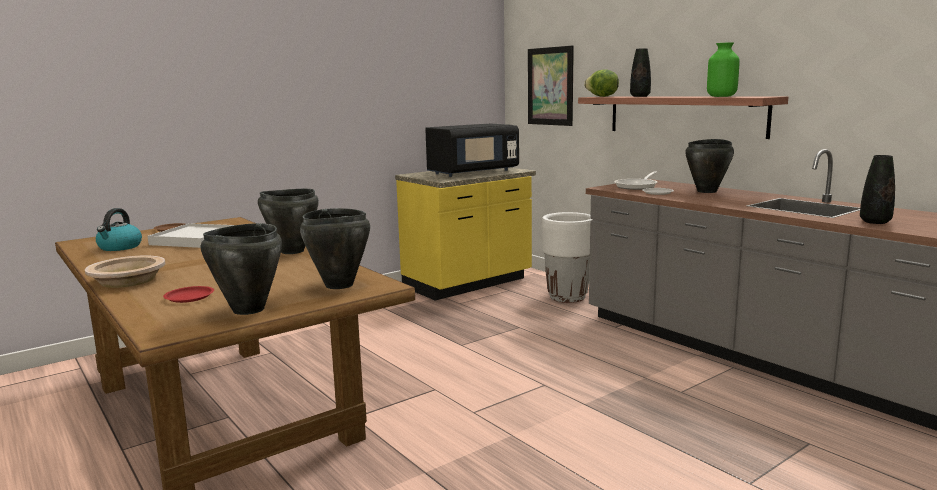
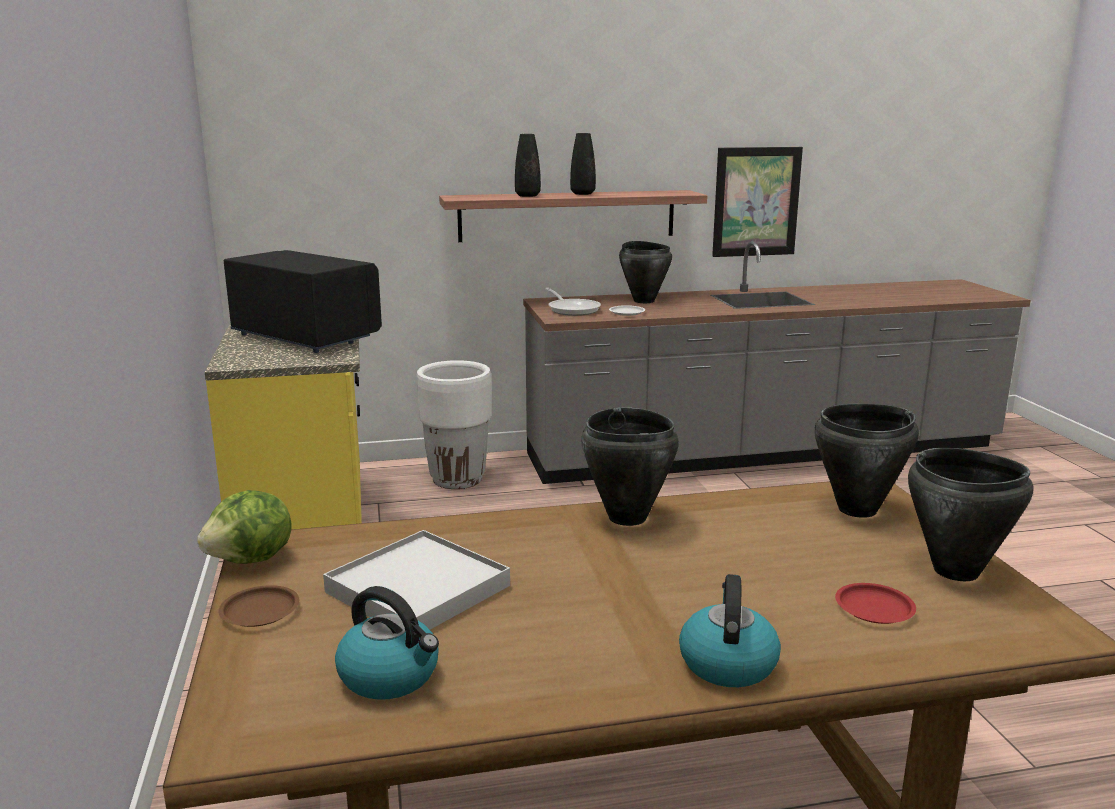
camera: 65 degrees left, 5 degrees up
(127, 280) = (727, 663): beige bowl -> kettle
(472, 173) = (304, 337): black microwave -> black microwave turned 45 degrees counterclockwise
(550, 86) = (327, 182): picture -> picture (756, 202)
(602, 96) = (467, 197): lettuce -> lettuce (252, 560)
(721, 96) = (639, 193): green vase -> none
(875, 222) = (843, 301): black vase -> black vase (582, 193)

